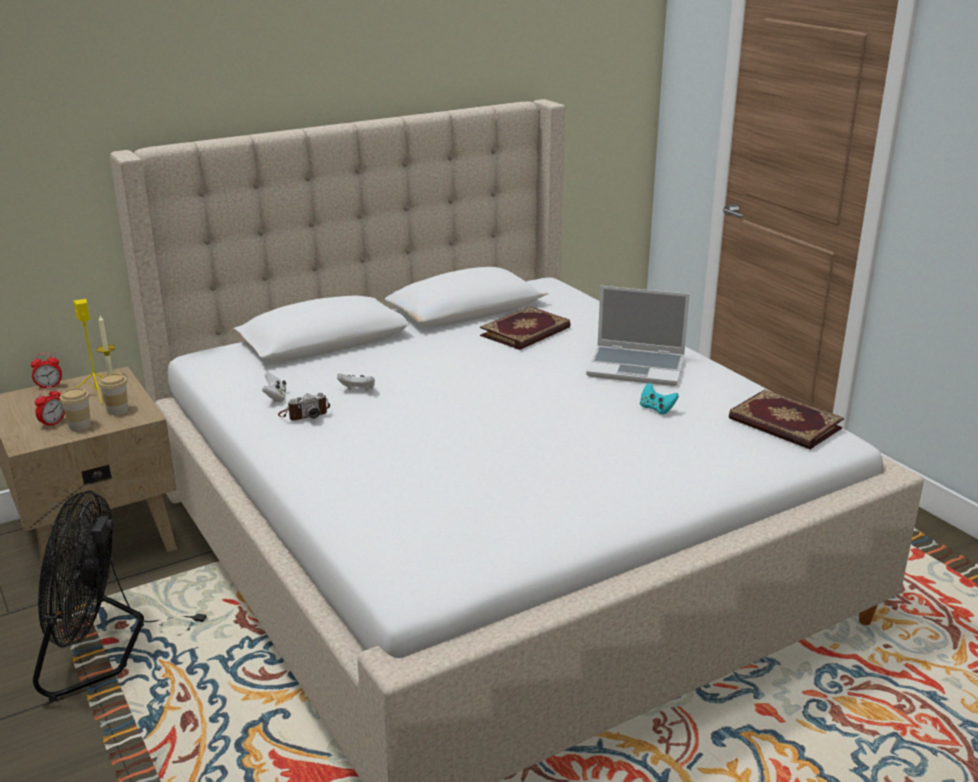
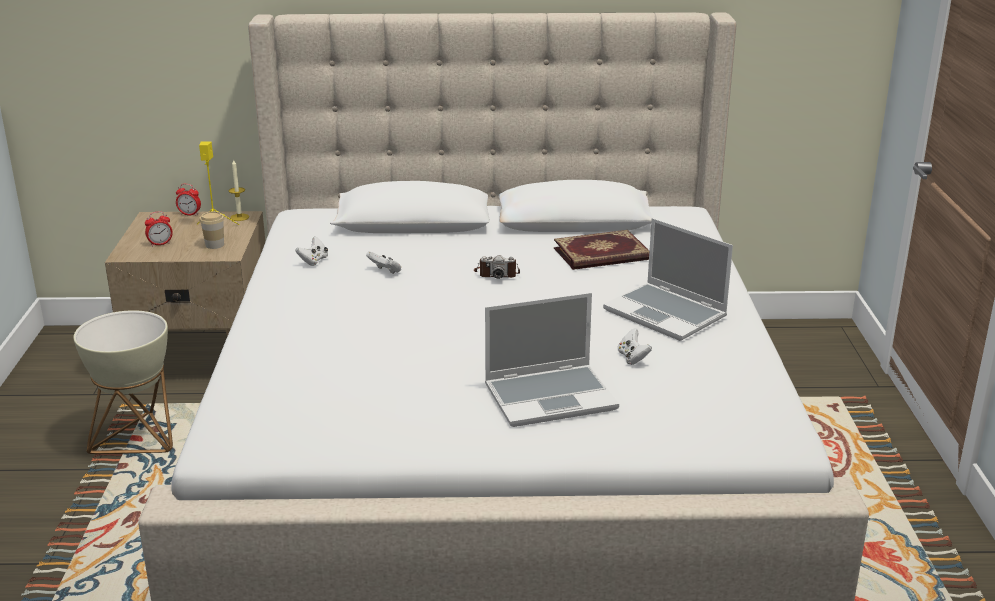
camera: 30 degrees right, 0 degrees up
(80, 426) = (176, 250): cup -> none
(112, 643) = (137, 440): black fan -> planter
(304, 414) = (318, 280): camera -> camera (496, 274)
(637, 457) = (551, 396): none -> laptop
(656, 409) = (632, 358): turquoise game controller -> white game controller
(784, 424) = (746, 408): book -> none

